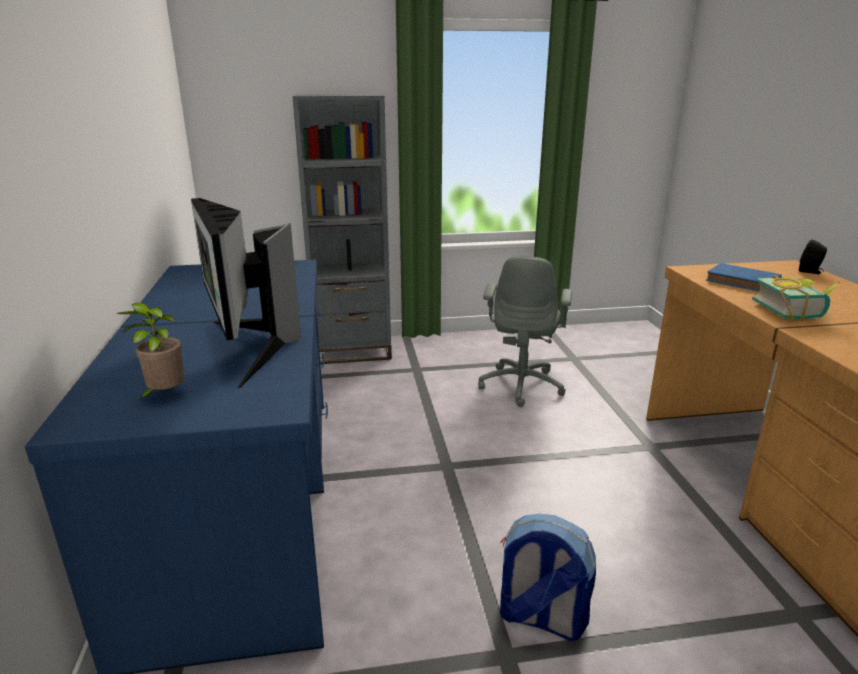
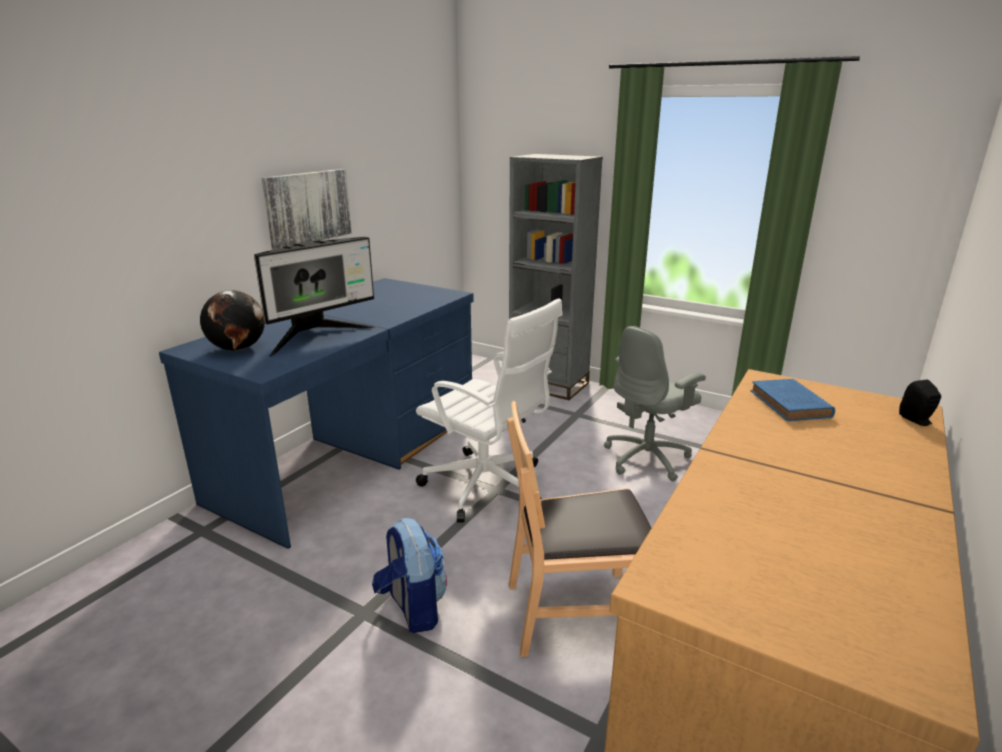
camera: 40 degrees right, 0 degrees up
(105, 172) = (308, 207): none -> picture
(164, 395) = (238, 348): potted plant -> globe
(249, 347) = (318, 337): monitor -> monitor turned 150 degrees counterclockwise
(436, 467) = (487, 487): none -> white office chair
(654, 534) = (575, 613): none -> brown chair
(793, 311) = (764, 442): book -> none

